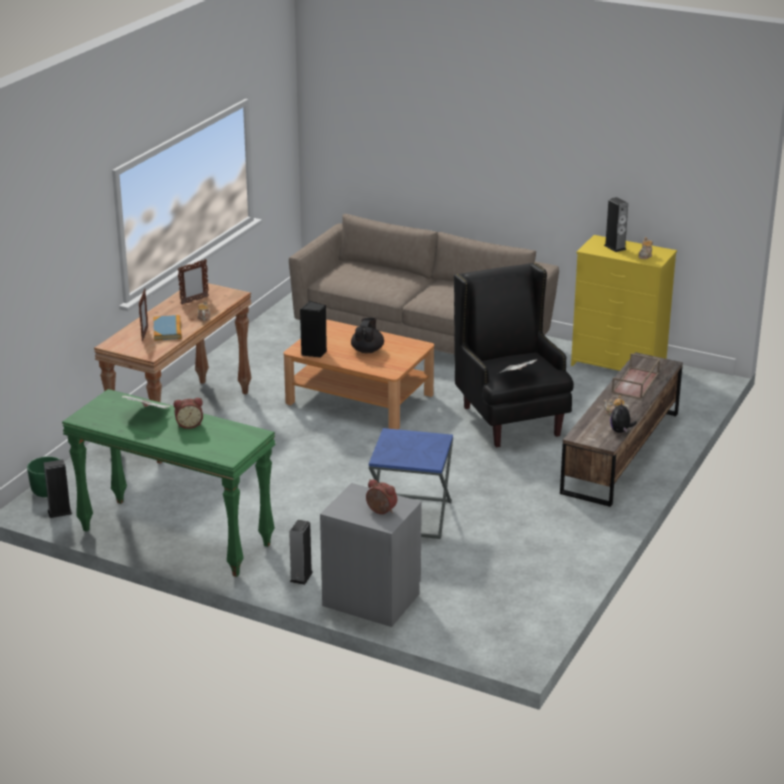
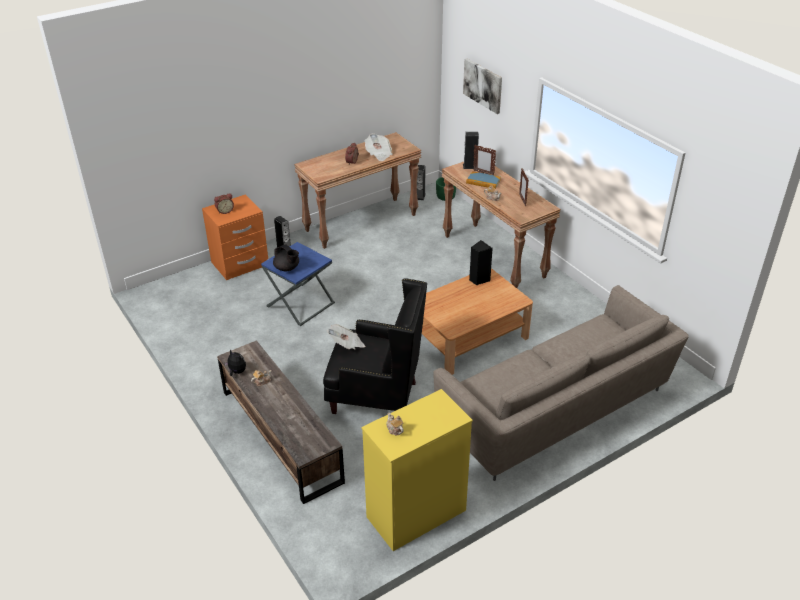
camera: 120 degrees right, 10 degrees up
(44, 266) = (483, 85): none -> picture
(174, 538) = (361, 222): green console table -> brown console table
(367, 350) = (464, 304): black teapot -> black teapot (287, 268)
(372, 599) = (240, 264): grey nightstand -> orange nightstand
(615, 247) = (430, 418): speaker -> speaker (470, 166)
(636, 383) = (291, 416): brown tray -> none

